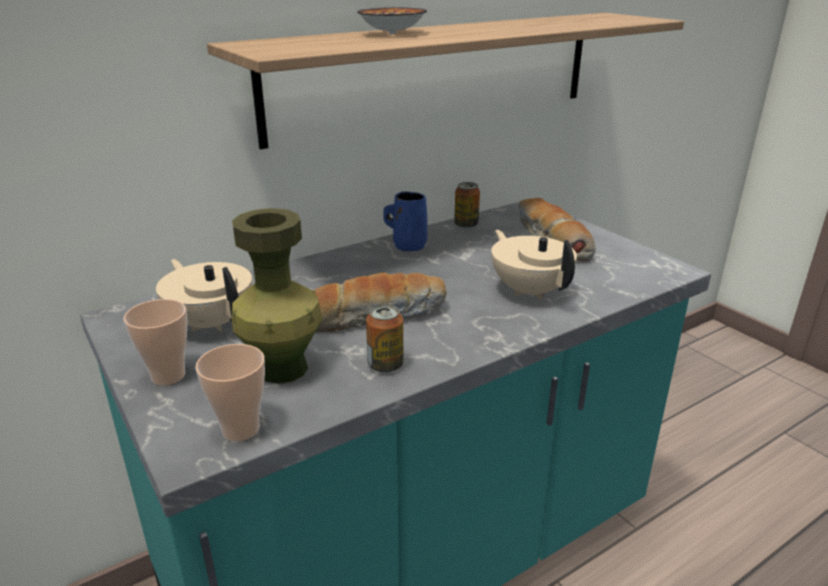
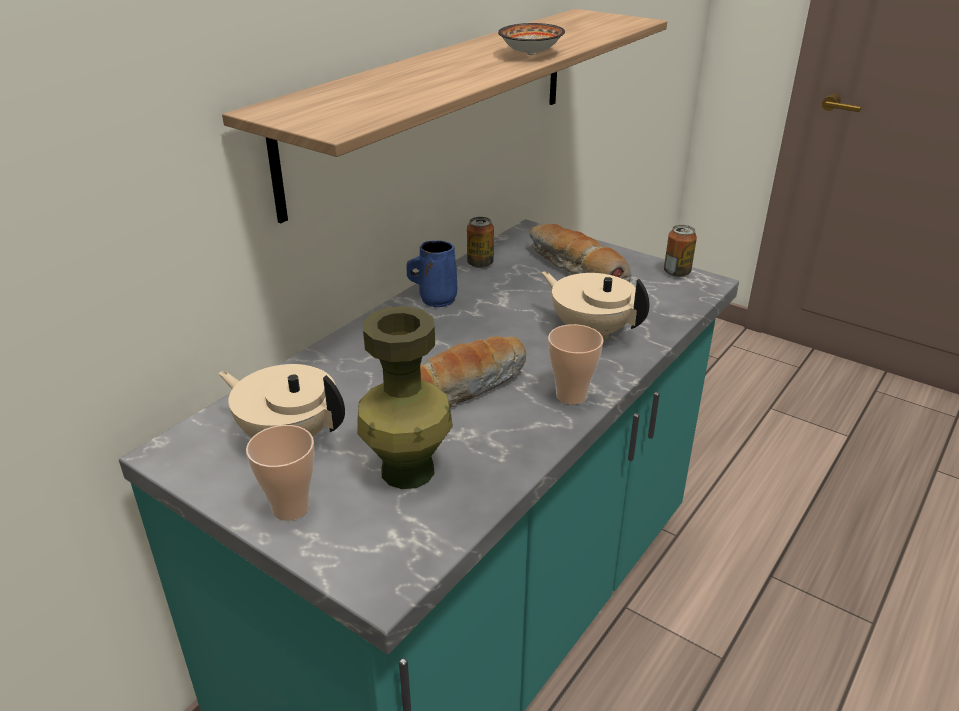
camera: 20 degrees left, 5 degrees up
(240, 429) = (414, 546): cup -> cup (571, 396)
(385, 365) = (508, 443): can -> can (677, 272)
(390, 33) = (409, 74): bowl -> bowl (529, 54)

